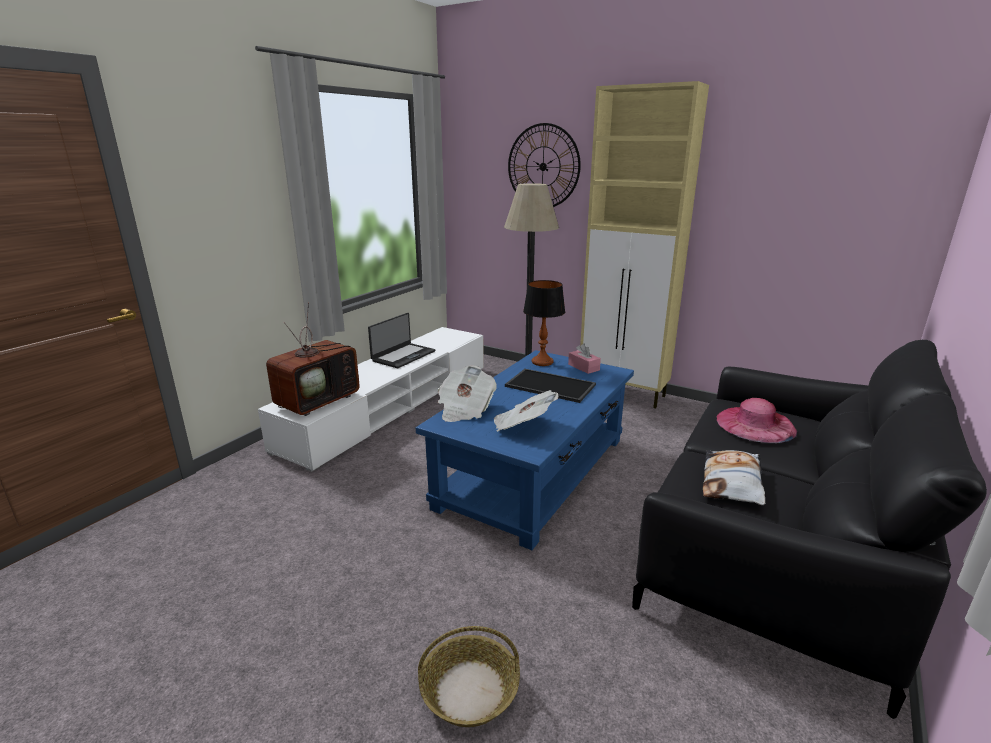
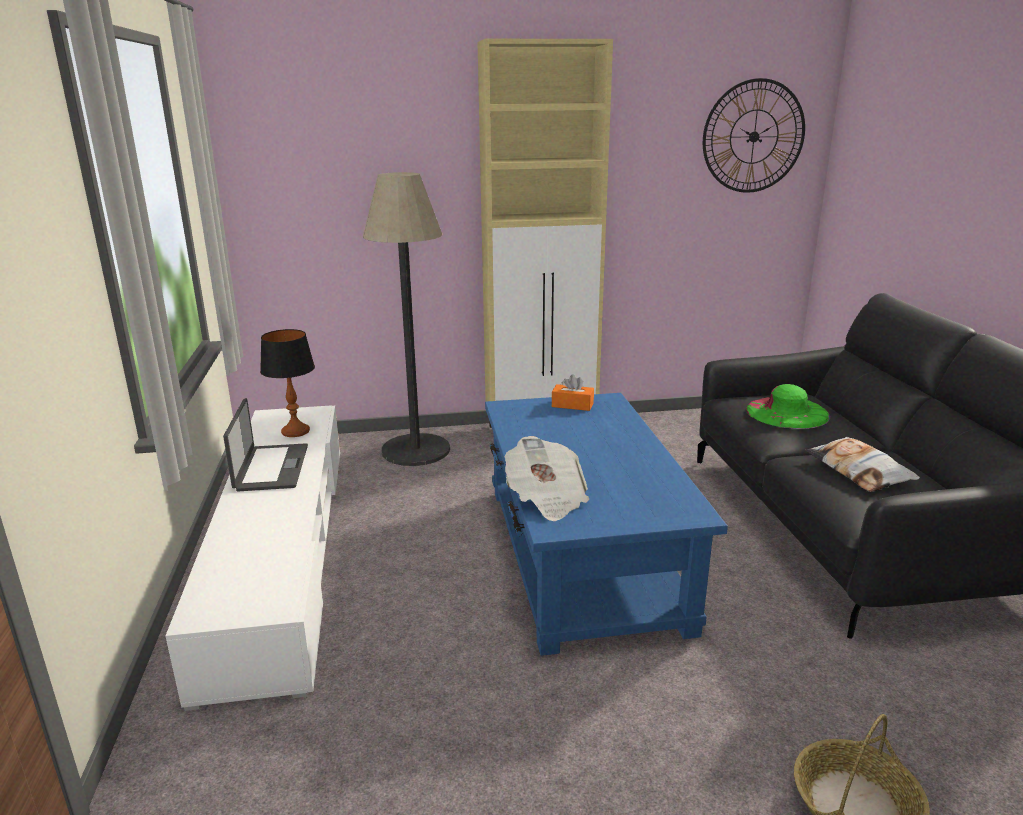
camera: 40 degrees left, 0 degrees up
(318, 400) = (252, 578): television -> none
(523, 426) = (638, 491): newspaper -> none
(542, 362) = (520, 413): table lamp -> table lamp (295, 431)
(543, 166) = (381, 148): wall clock -> wall clock (753, 136)
(549, 386) = (579, 438): tray -> none
(583, 367) = (572, 405): pink tissue box -> orange tissue box
(755, 424) = (787, 412): pink hat -> green hat

